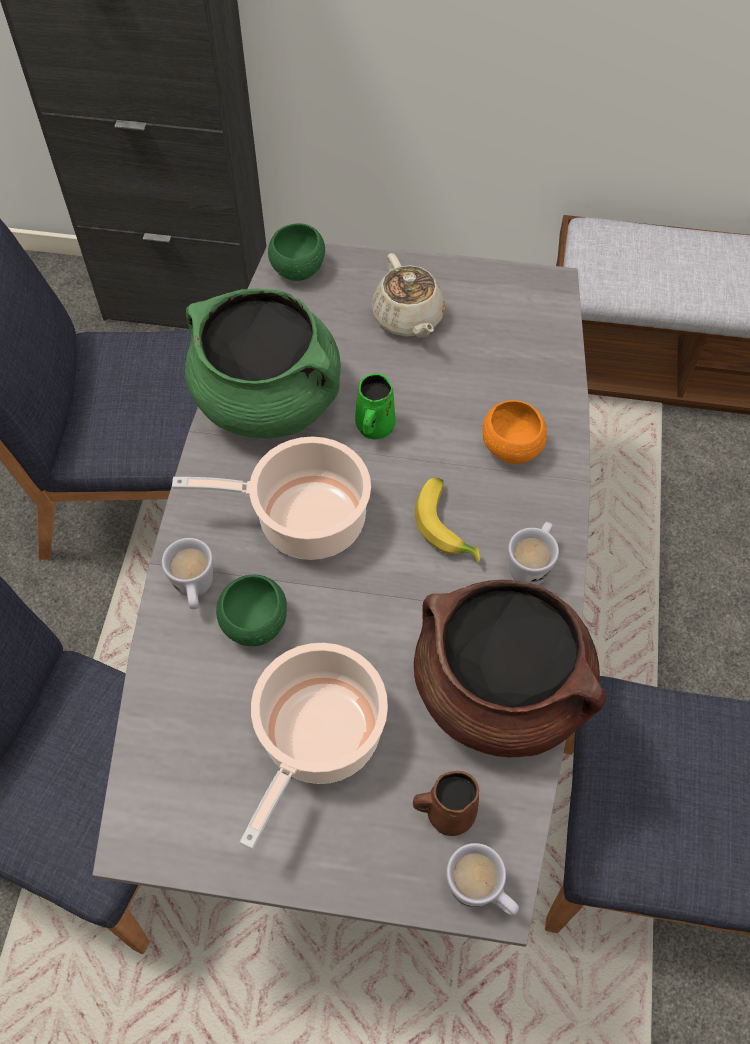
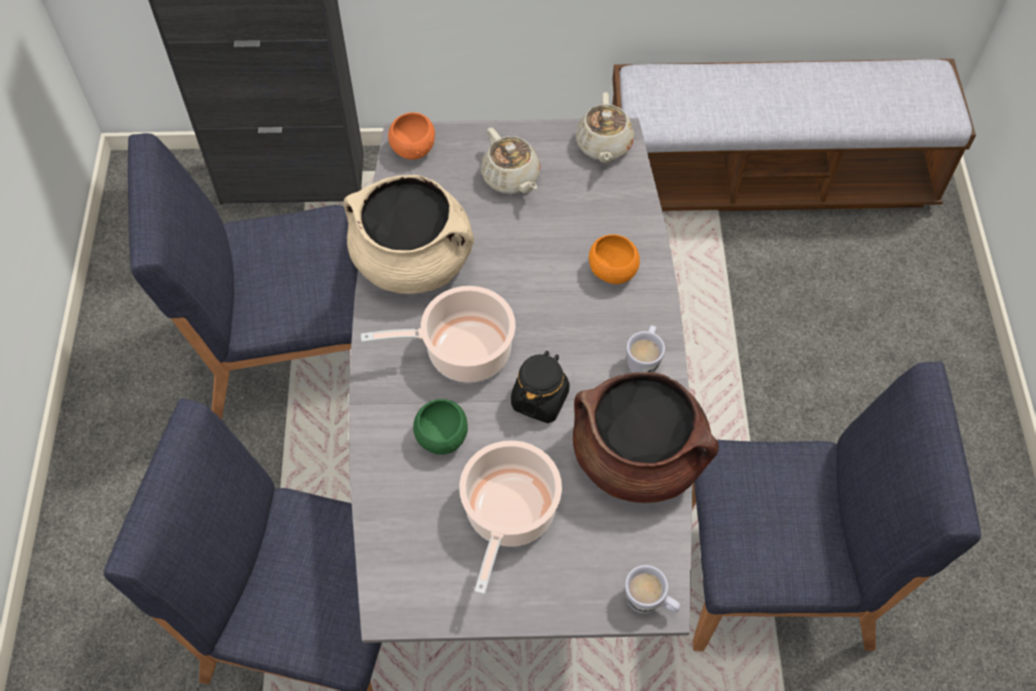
camera: 10 degrees left, 0 degrees up
(194, 590) = (389, 419): white mug -> none
(269, 400) = (413, 261): green cooking pot -> beige cooking pot
(297, 269) = (413, 149): green bowl -> orange bowl
(374, 427) = (502, 271): green mug -> none
(388, 594) = (540, 399): none -> black jar
(447, 813) = (615, 552): brown mug -> none
(448, 525) = (575, 339): banana -> none
(528, 295) = (603, 146): none -> beige teapot

